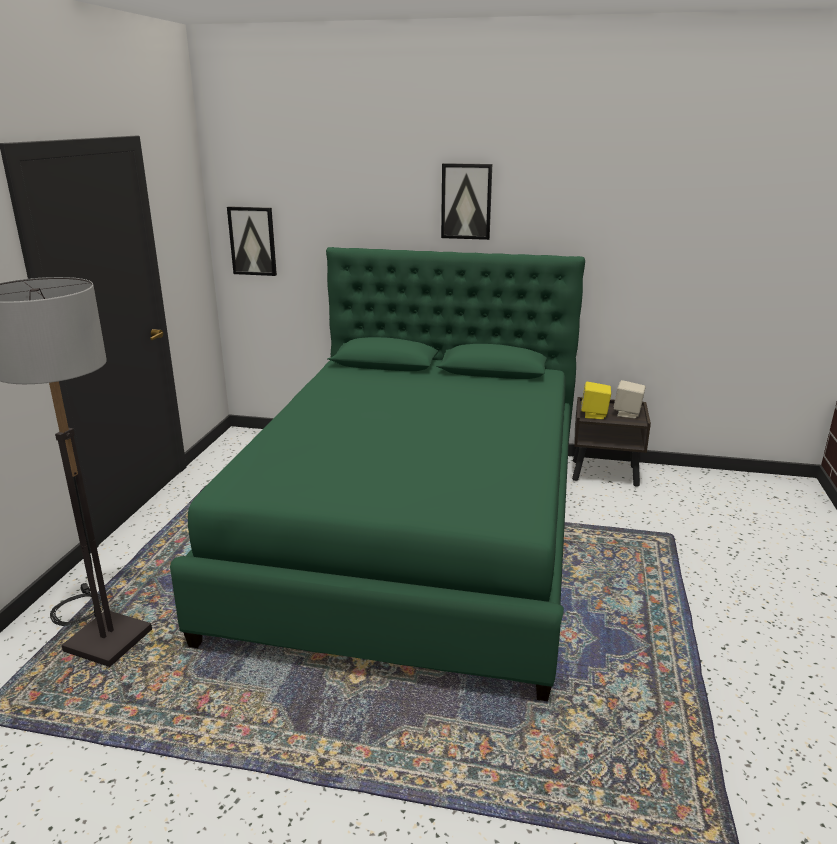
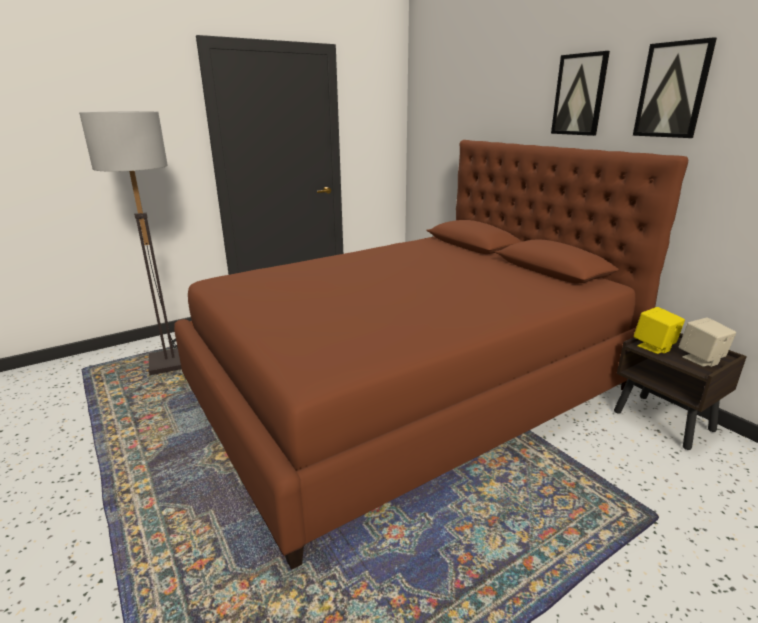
camera: 45 degrees right, 0 degrees up
(252, 241) = (427, 135): picture -> picture (672, 90)
(416, 533) = (408, 388): green bed -> brown bed

